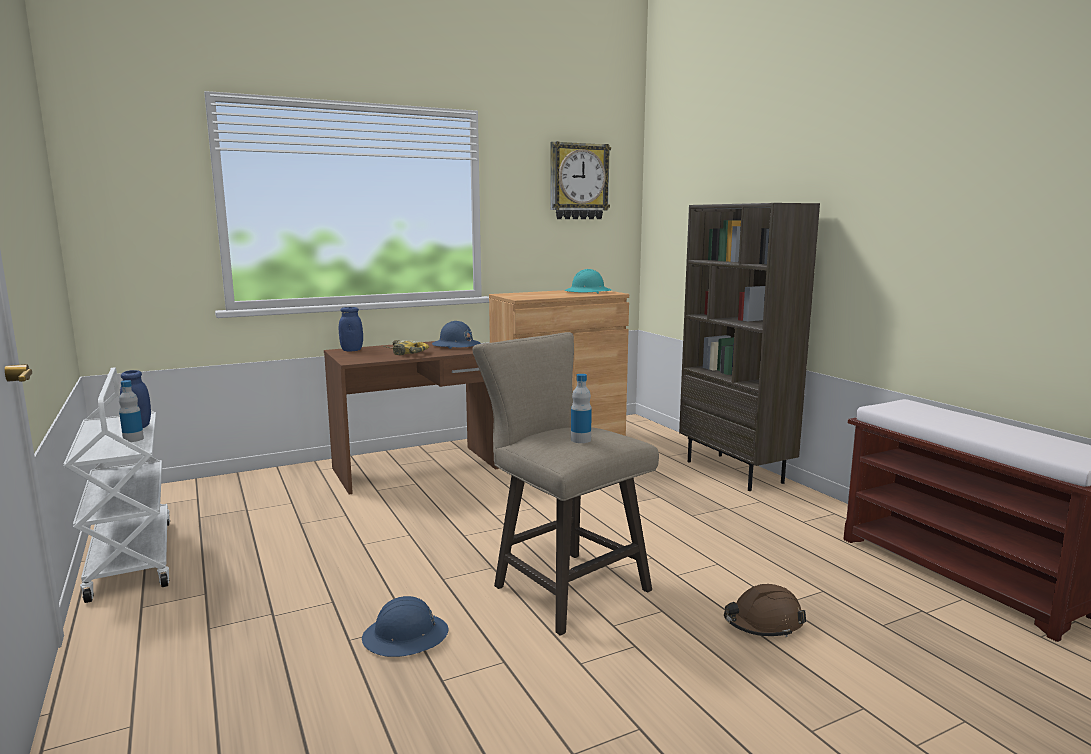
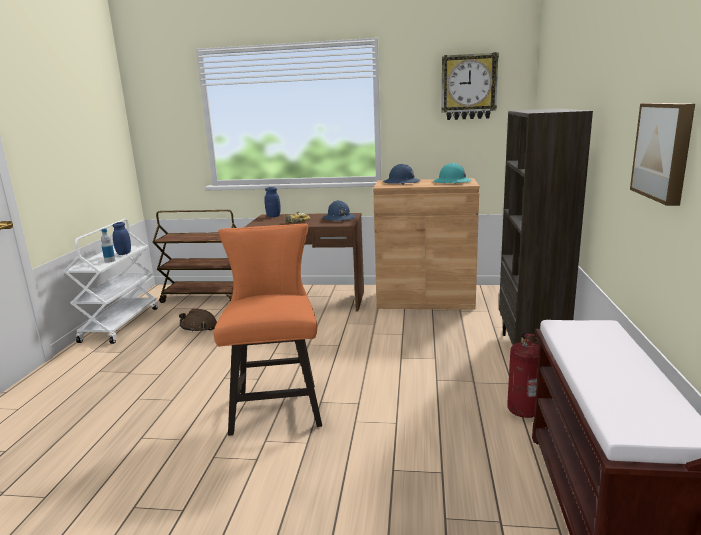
camera: 35 degrees right, 5 degrees up
(235, 493) = (205, 297): none -> brown cart
(405, 637) = (161, 406): blue hard hat -> blue hard hat (401, 182)
(562, 585) = (277, 404): beige stool -> orange stool
(580, 440) = (259, 306): bottle -> none
(763, 623) = (357, 478): brown hard hat -> brown hard hat (198, 327)
(804, 520) = (523, 410): none -> fire extinguisher
(967, 231) = (665, 151): none -> picture

